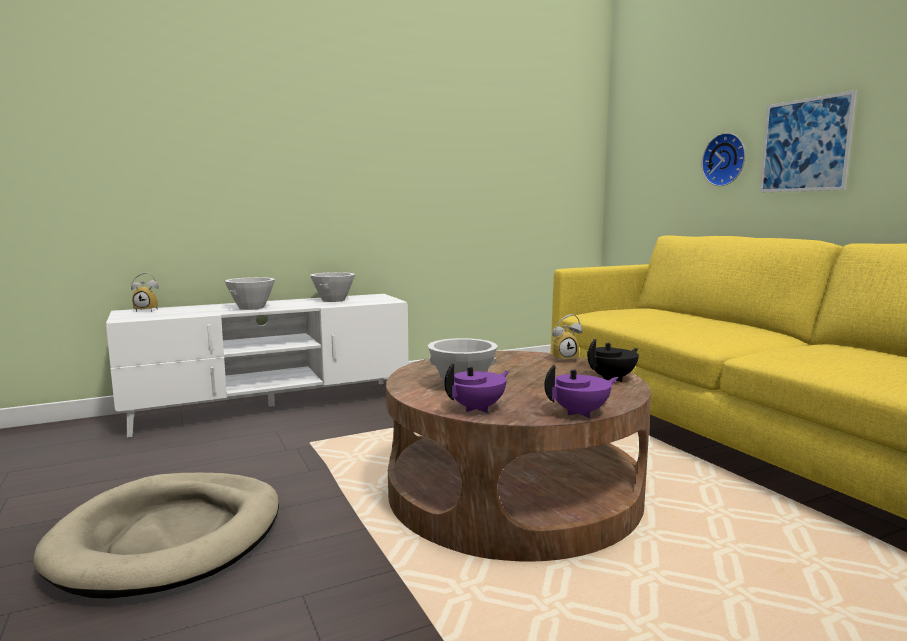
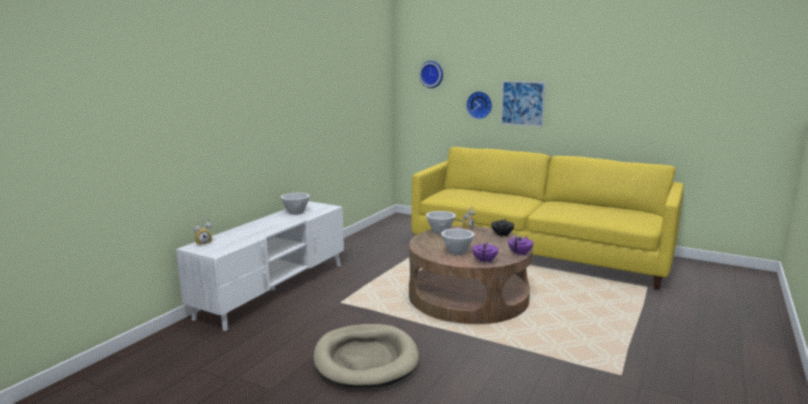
camera: 35 degrees left, 5 degrees up
(252, 307) = (266, 228): white bowl -> white bowl (440, 231)
(654, 117) = (432, 74): none -> wall clock

